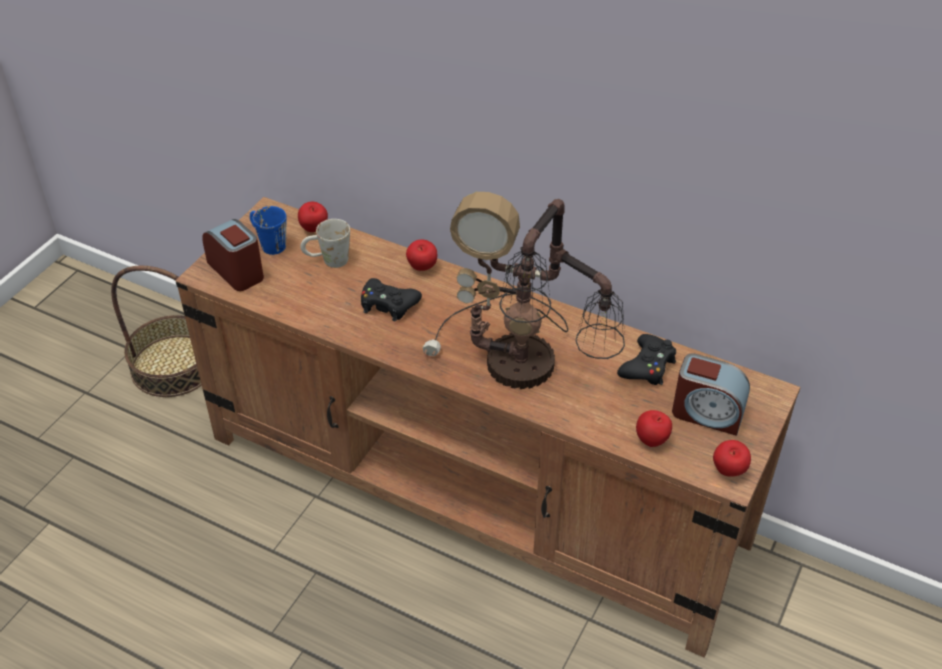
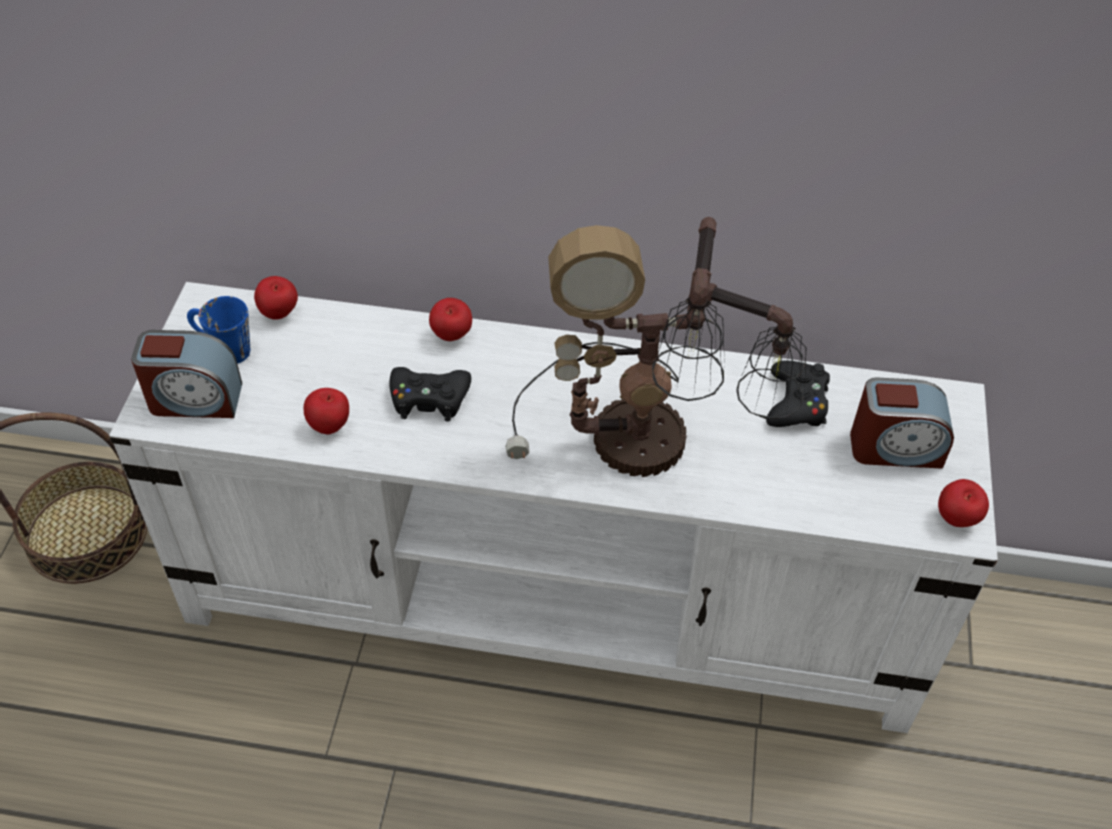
camera: 20 degrees left, 5 degrees up
(237, 270) = (195, 399): alarm clock -> alarm clock turned 150 degrees clockwise
(327, 261) = (318, 355): white mug -> none
(475, 490) = (554, 598): brown tv stand -> white tv stand
(652, 441) = (848, 503): apple -> apple (330, 426)

